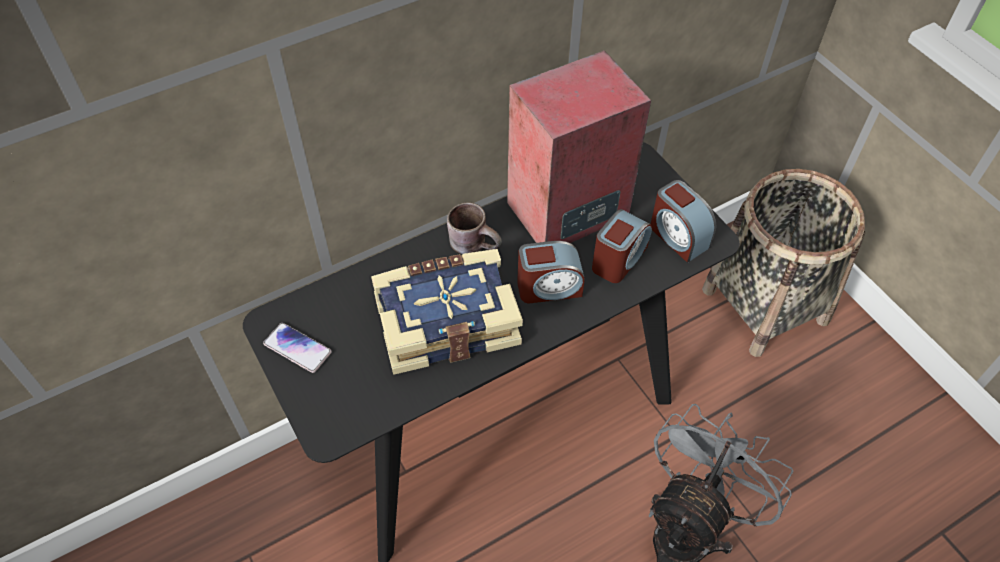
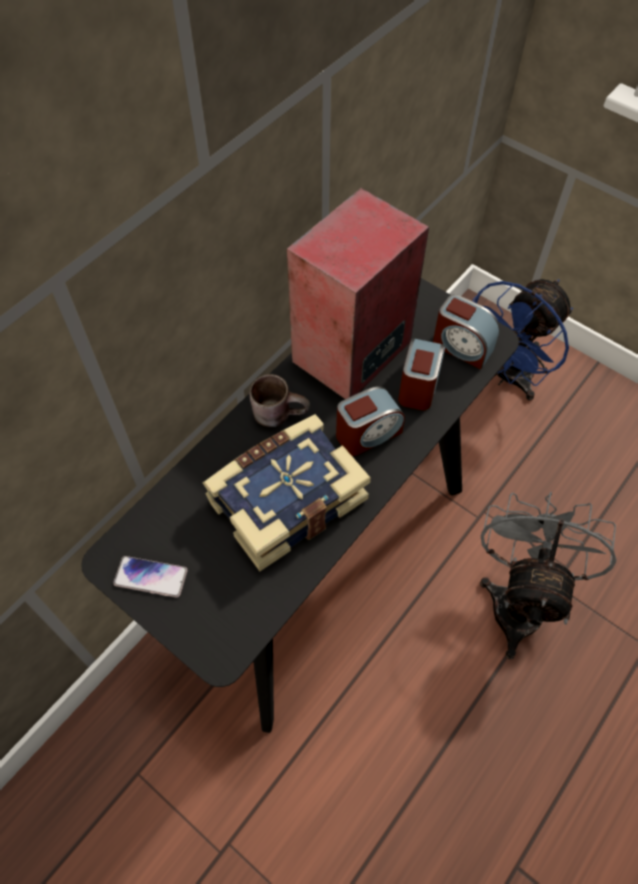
camera: 20 degrees left, 5 degrees up
(765, 306) = (506, 377): basket -> blue fan

